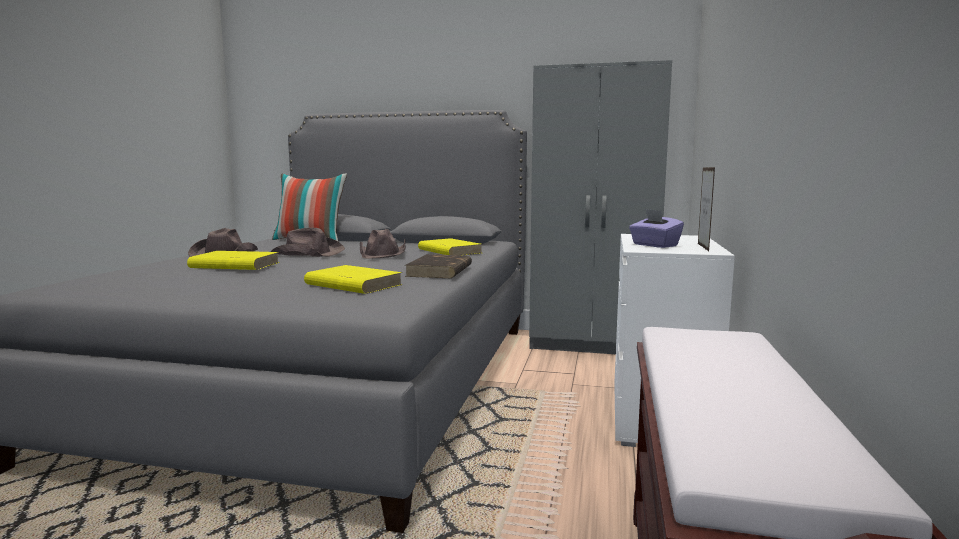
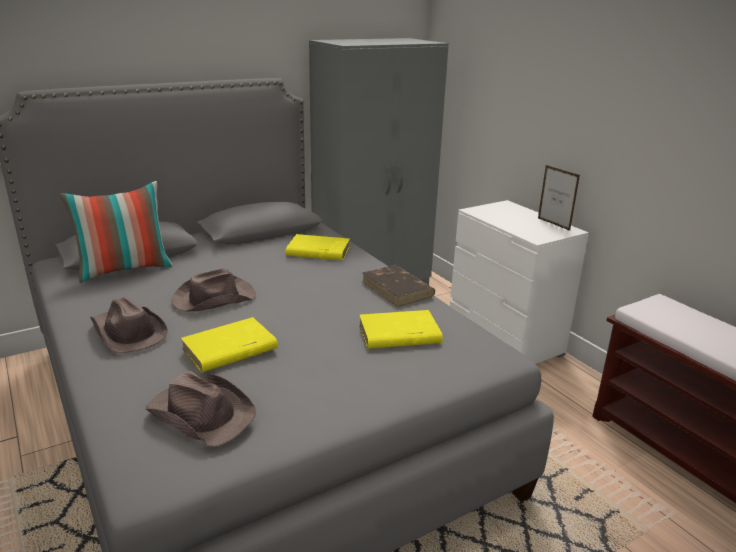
camera: 45 degrees left, 15 degrees up
(383, 254) = (280, 275): brown hat -> brown hat (201, 413)
(654, 245) = (526, 228): purple tissue box -> none

